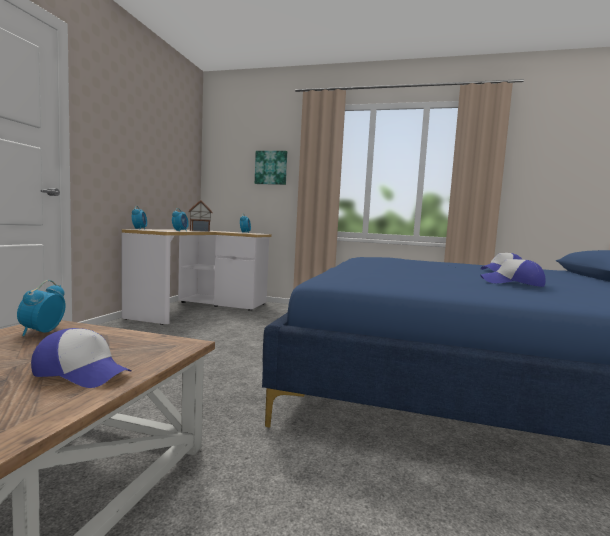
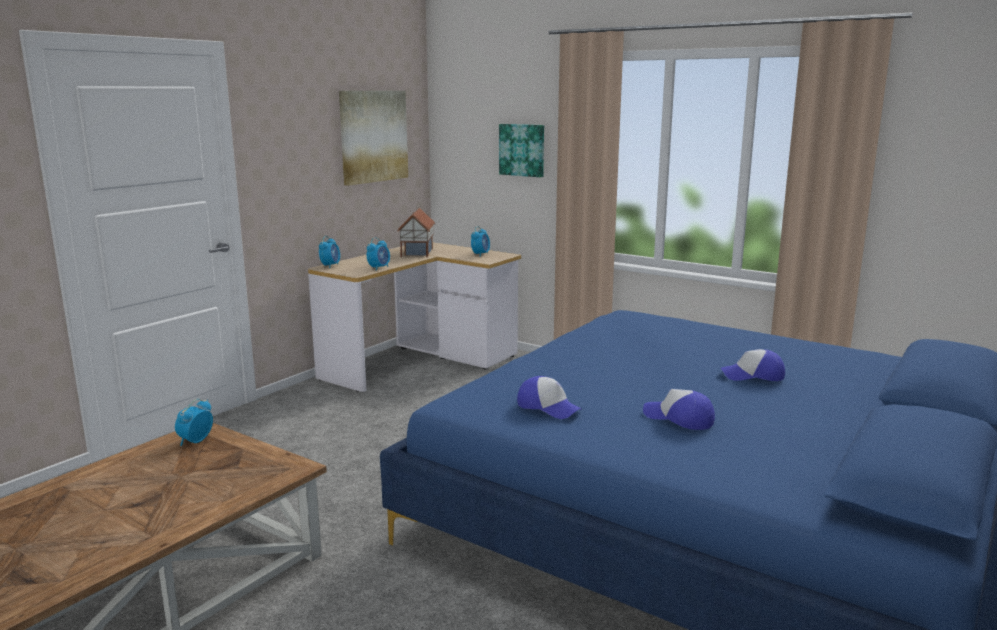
camera: 20 degrees right, 10 degrees up
(82, 372) = (208, 493): cap -> cap (548, 407)
(170, 147) = (373, 136): none -> picture

